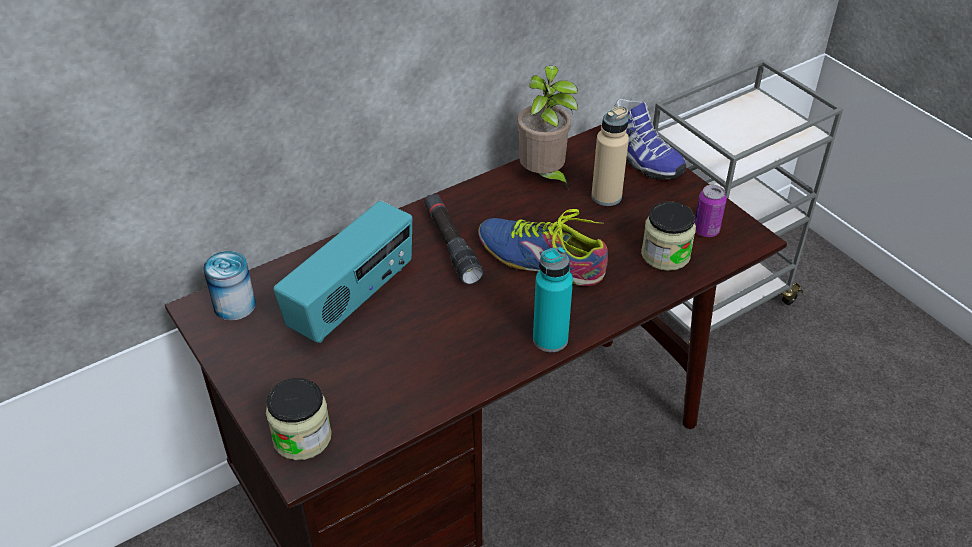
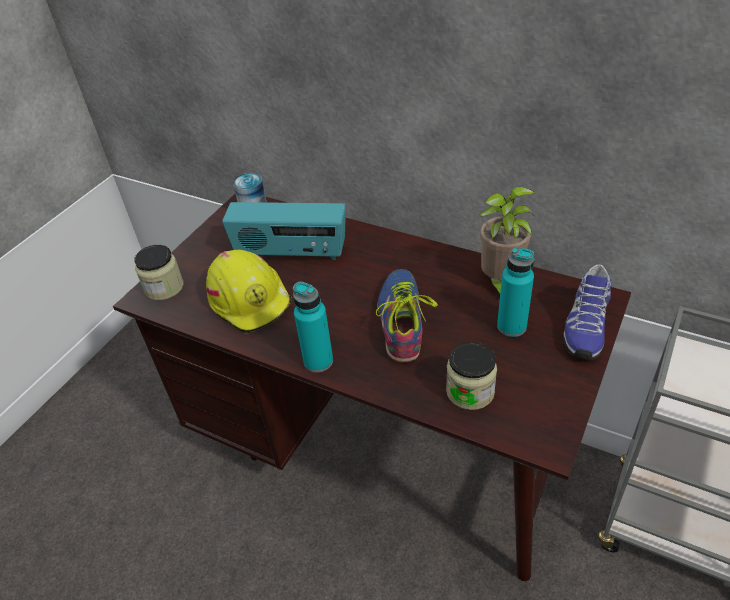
camera: 65 degrees right, 0 degrees up
(406, 361) = (251, 300): none -> yellow hard hat
(451, 245) = (379, 270): black flashlight -> none
(606, 196) = (511, 326): beige bottle -> turquoise bottle
(706, 230) = (528, 407): can -> none

